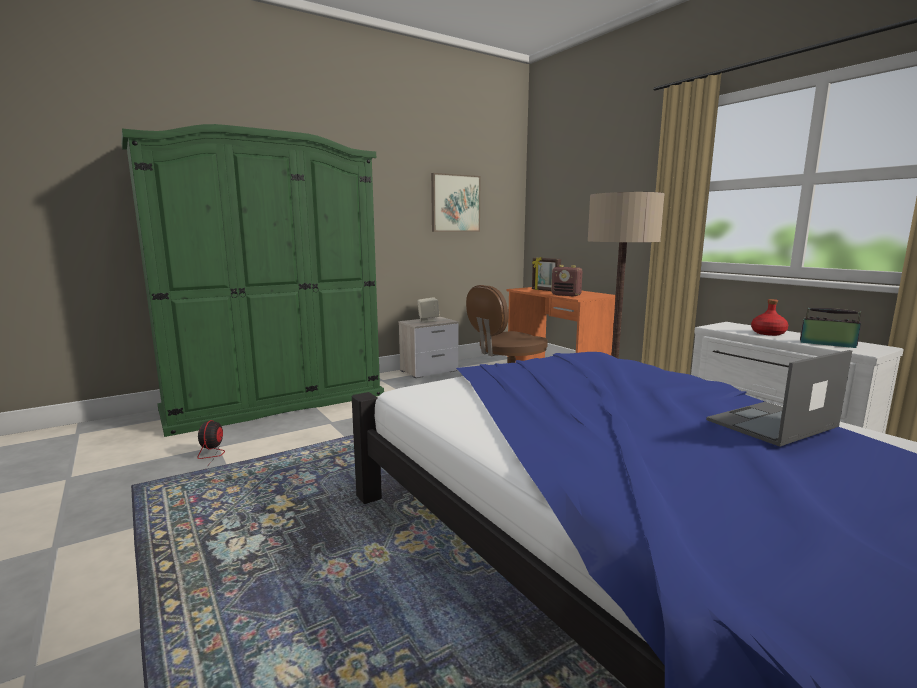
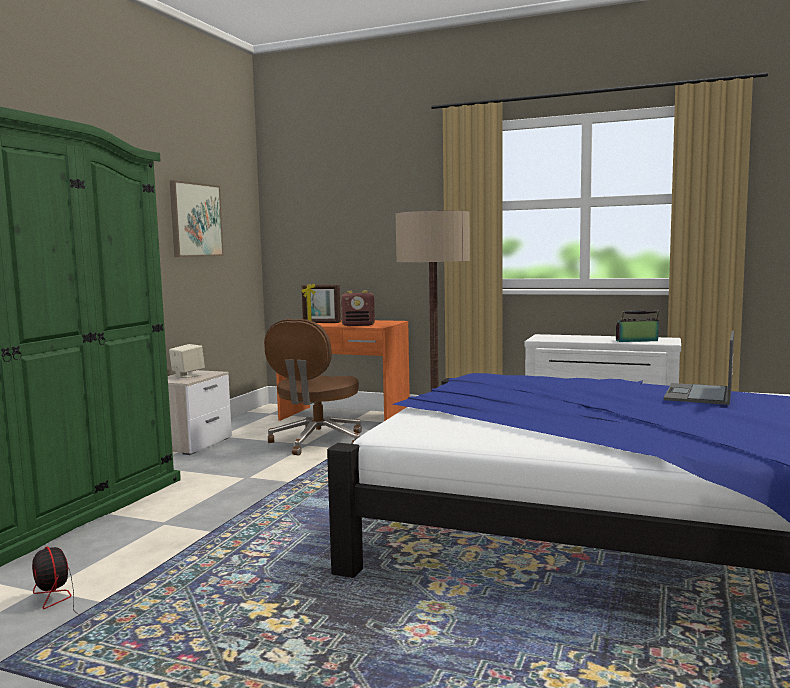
camera: 35 degrees left, 5 degrees down
(768, 333) = (585, 338): red bottle -> none

